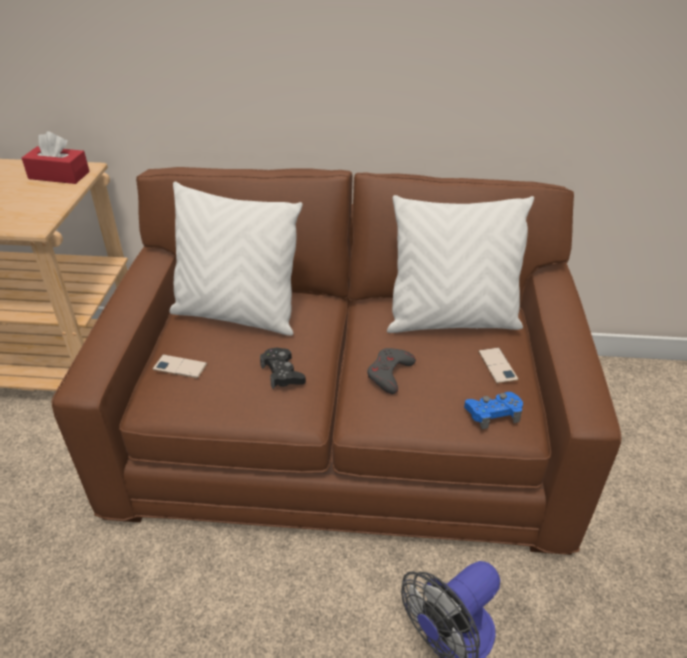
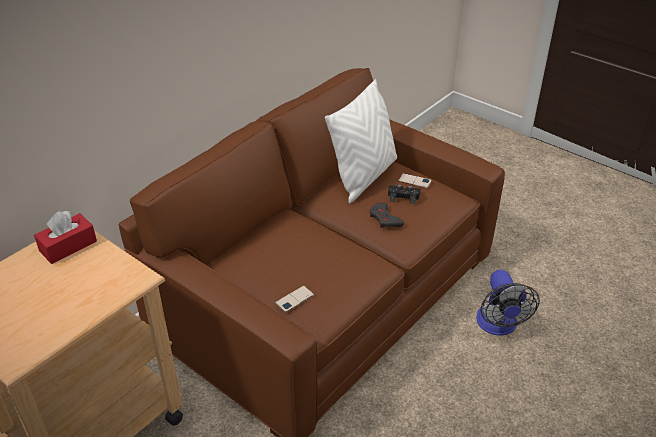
camera: 55 degrees left, 0 degrees up
(237, 315) = (267, 255): white pillow -> none
(282, 373) = (345, 258): black game controller -> black game controller (403, 197)
(493, 413) = (446, 200): blue game controller -> none

